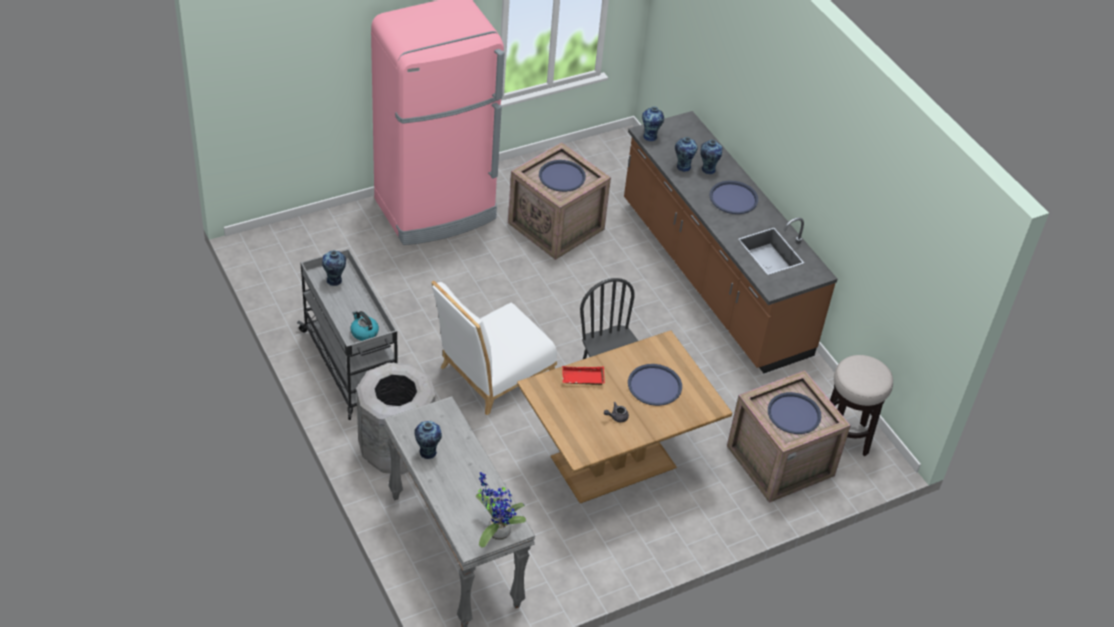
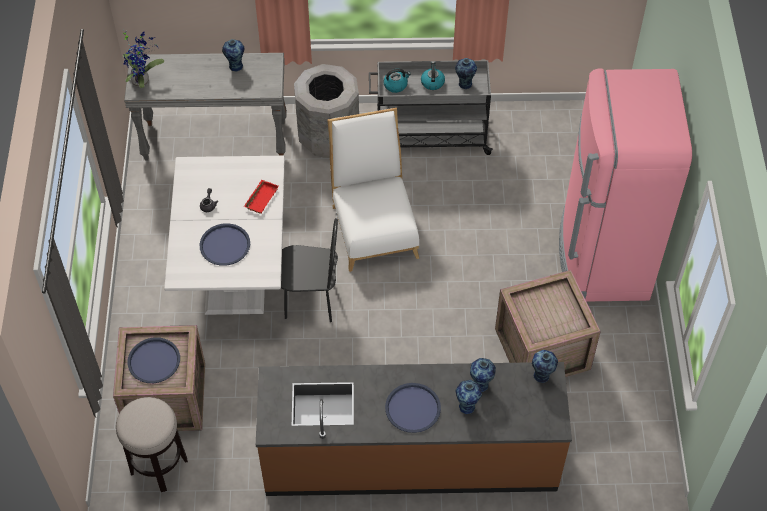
camera: 120 degrees right, 10 degrees up
(345, 305) = (432, 82): none -> kettle
(562, 176) = (548, 313): blue tray -> none
(614, 463) = (235, 272): brown dining table -> white dining table

